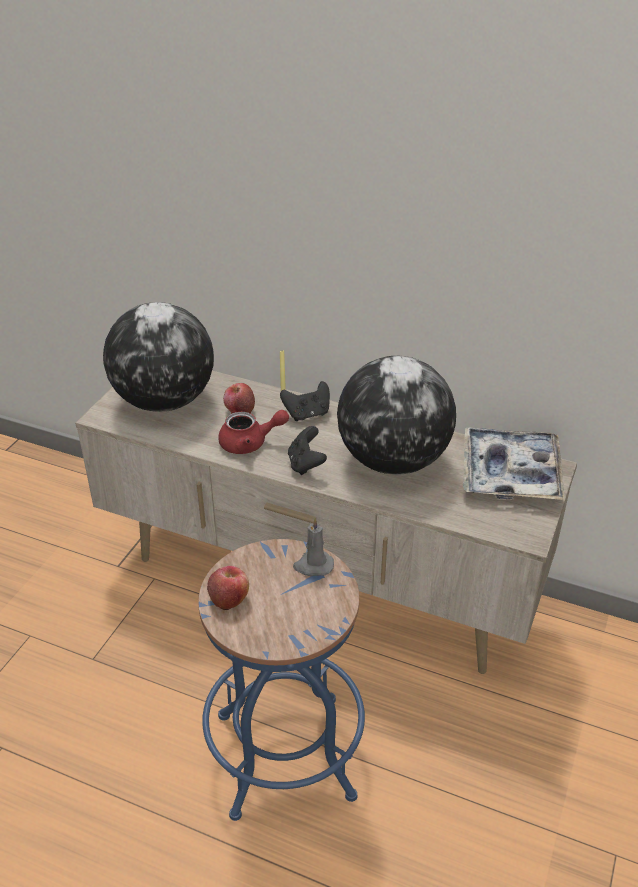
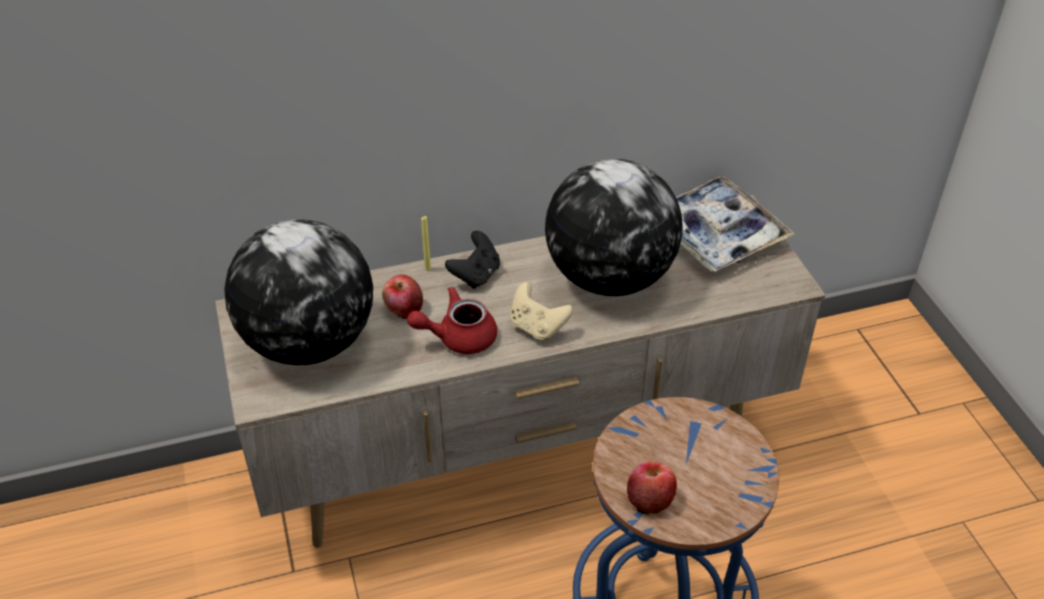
camera: 40 degrees left, 5 degrees up
(250, 443) = (458, 337): red teapot -> red teapot turned 150 degrees counterclockwise
(306, 464) = (537, 327): black game controller -> beige game controller
(313, 565) = (680, 419): grey candle -> none

